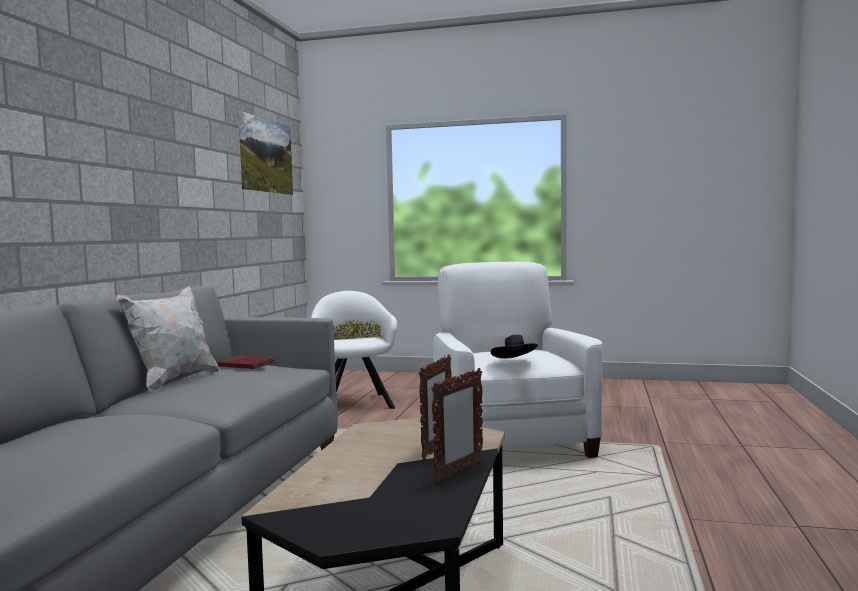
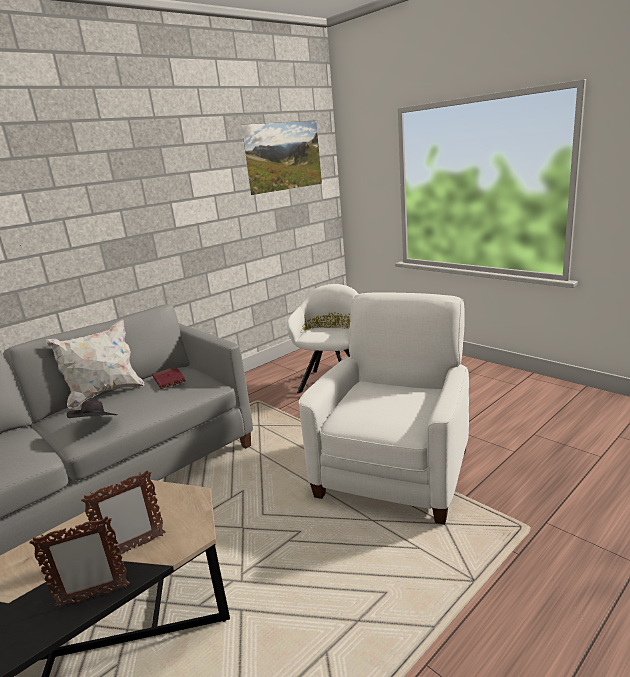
camera: 35 degrees right, 15 degrees up
(515, 362) = (365, 418): black hat -> black hat (95, 424)

